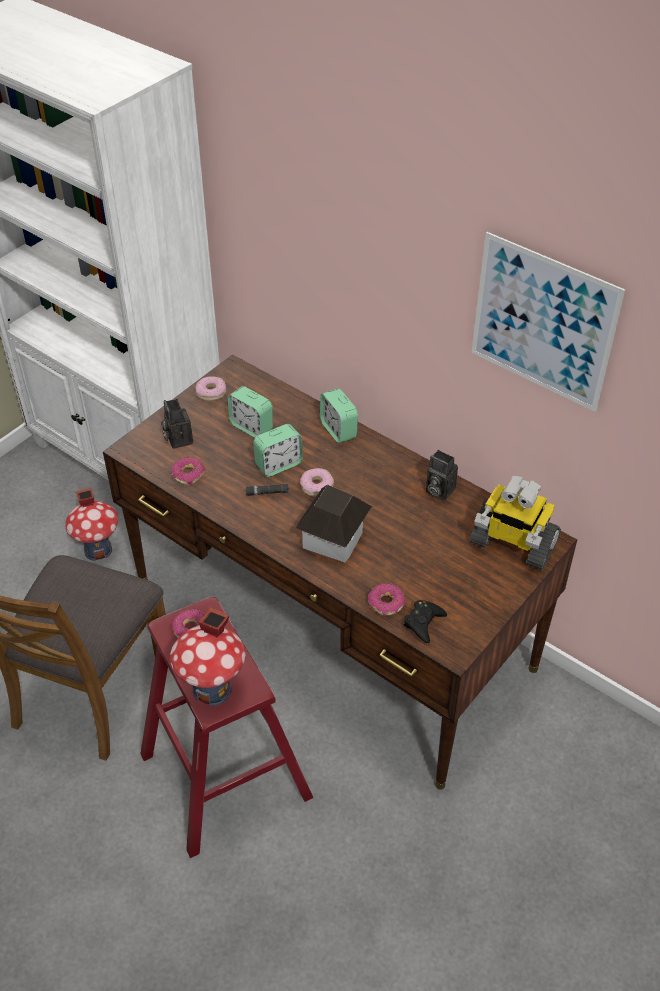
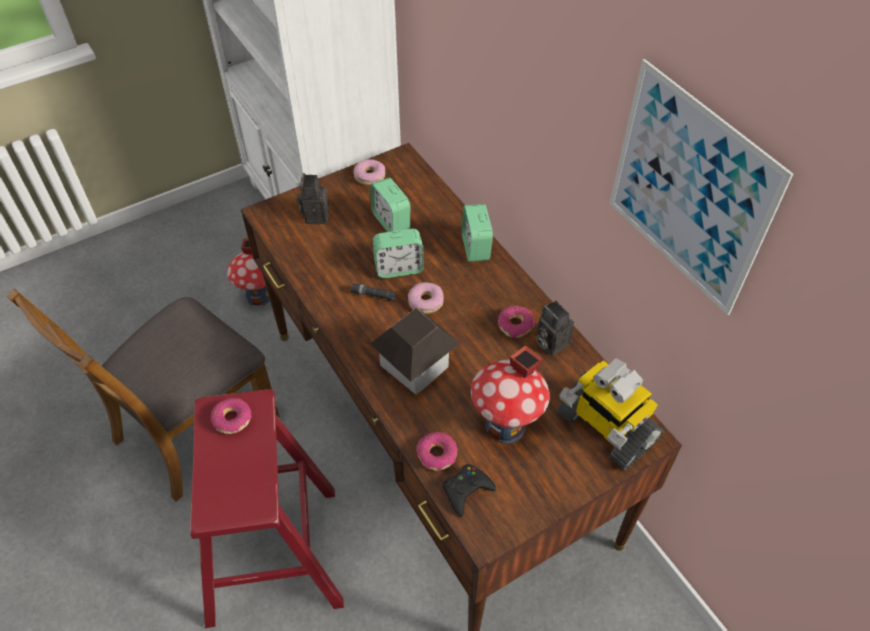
camera: 20 degrees right, 5 degrees up
(188, 474) = (307, 254): donut -> donut (515, 325)
(212, 689) = (220, 493): toy house -> toy house (505, 426)

